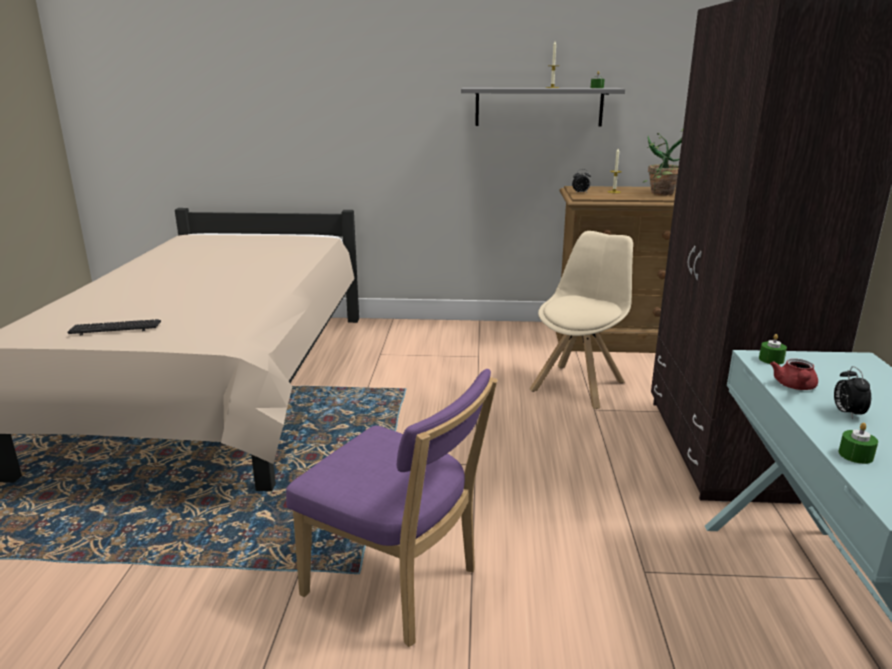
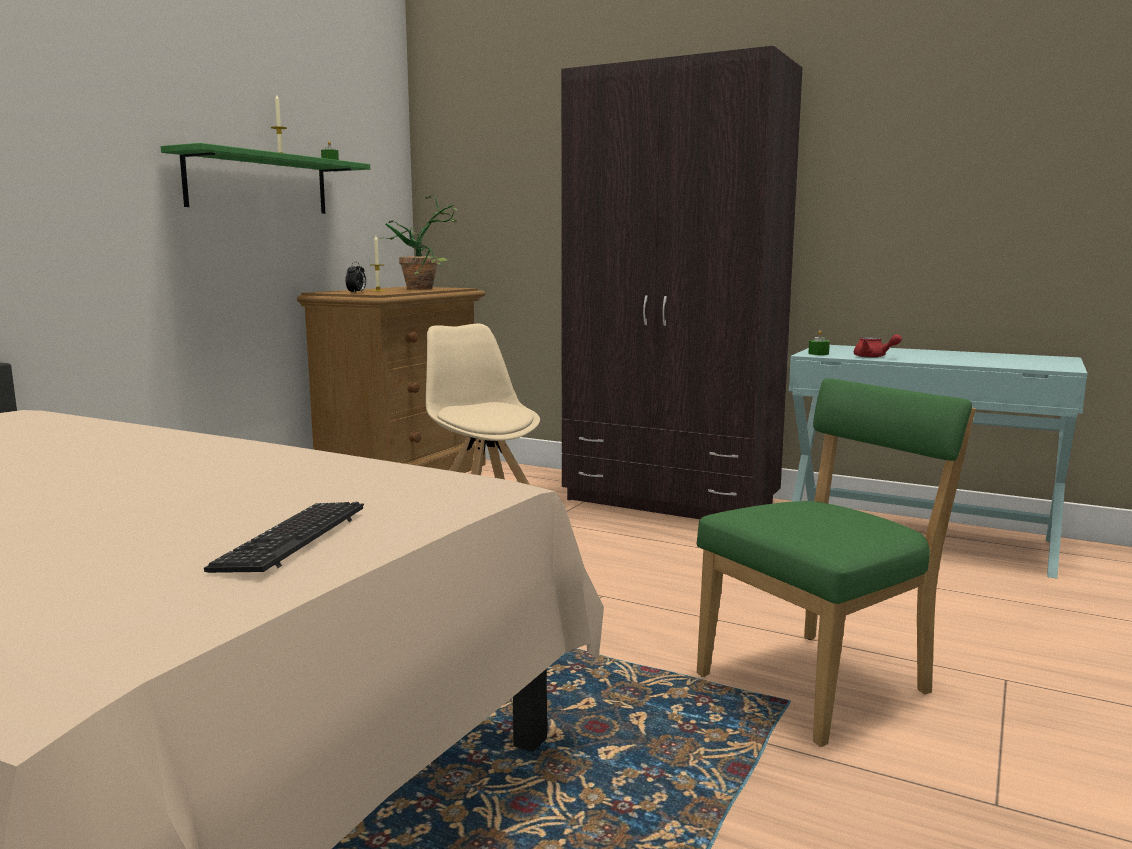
camera: 65 degrees left, 10 degrees down
(397, 586) = (821, 682): purple chair -> green chair
(539, 107) = (258, 184): grey shelf -> green shelf
(846, 413) = (923, 357): alarm clock -> none
(855, 455) = (988, 364): green candle -> none

